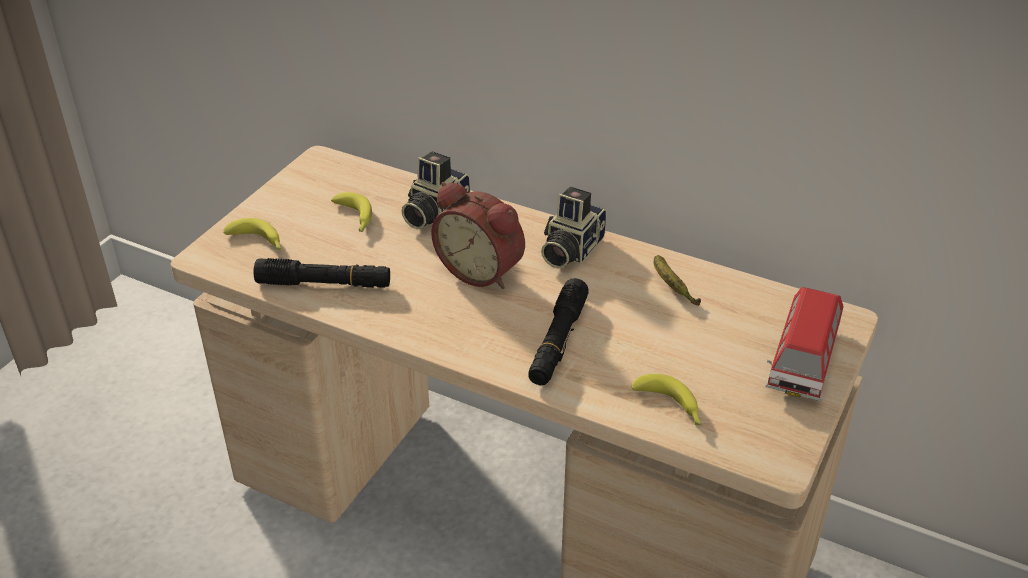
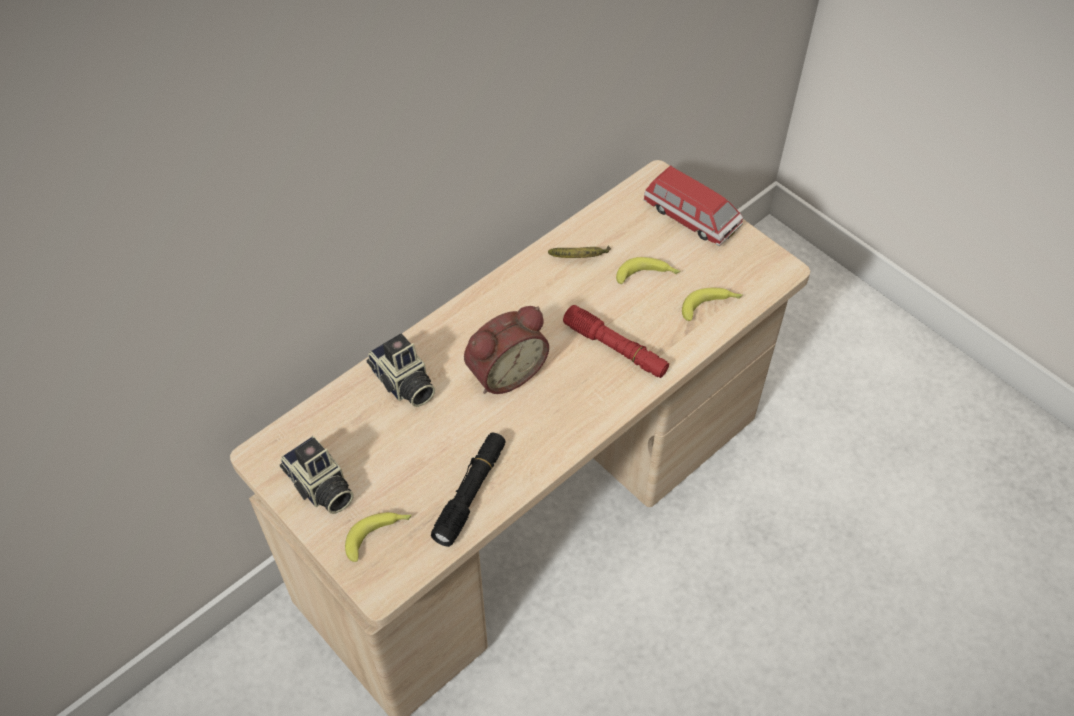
camera: 70 degrees left, 15 degrees up
(354, 219) = (381, 448): banana -> banana (647, 276)
(558, 341) = (615, 348): black flashlight -> red flashlight
(569, 250) = (504, 305): camera -> camera (320, 488)

